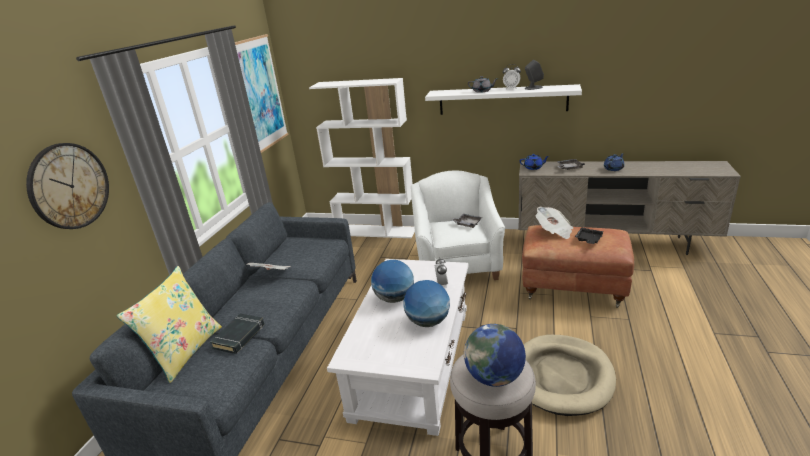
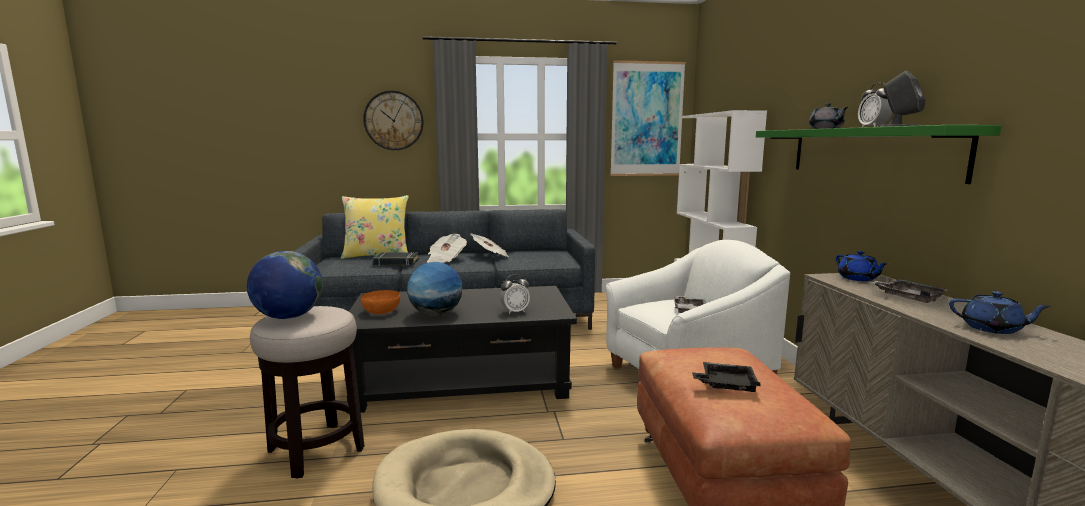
camera: 65 degrees right, 15 degrees down
(394, 298) = (476, 298): globe -> none
(403, 352) = (381, 312): none -> orange bowl
(413, 362) = (464, 381): white coffee table -> black coffee table
(502, 100) = (868, 152): white shelf -> green shelf
(554, 231) = (724, 356): newspaper -> newspaper (445, 260)

